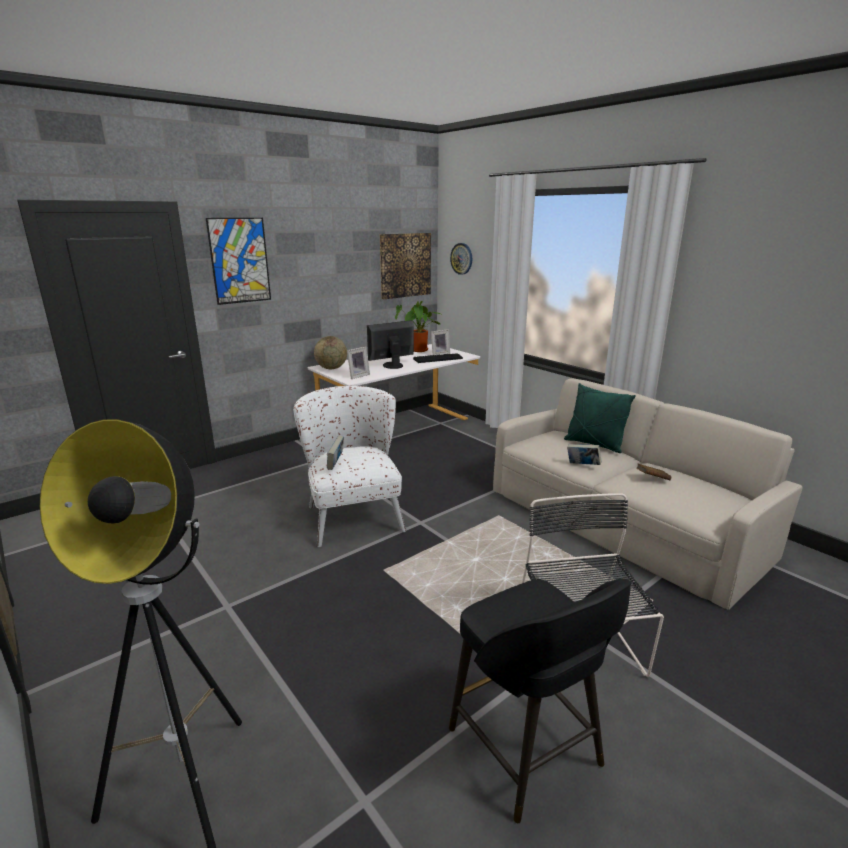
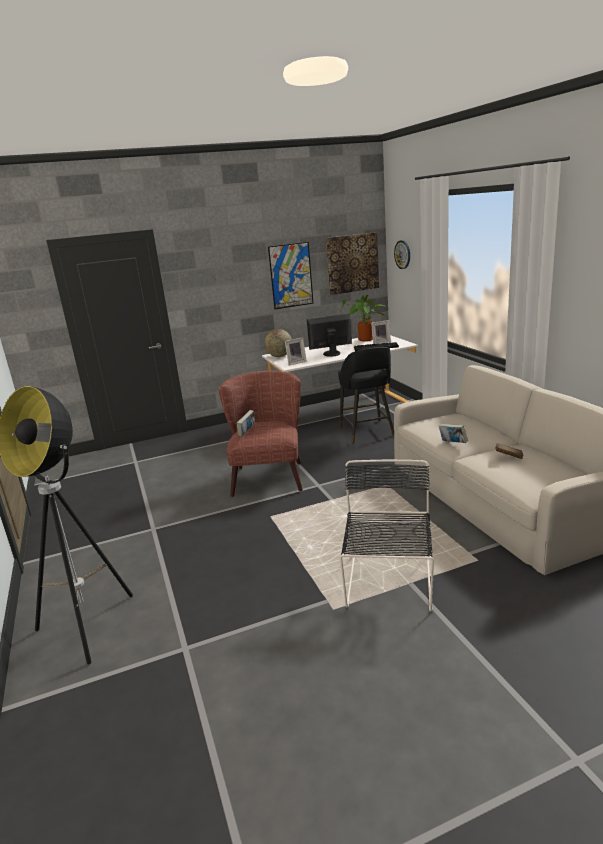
camera: 20 degrees right, 0 degrees up
(239, 260) = (202, 270): picture -> picture (291, 275)
(353, 513) = (269, 474): white armchair -> brown armchair
(527, 750) = (306, 640): black stool -> black stool (367, 432)
(594, 444) = (480, 426): green pillow -> none

